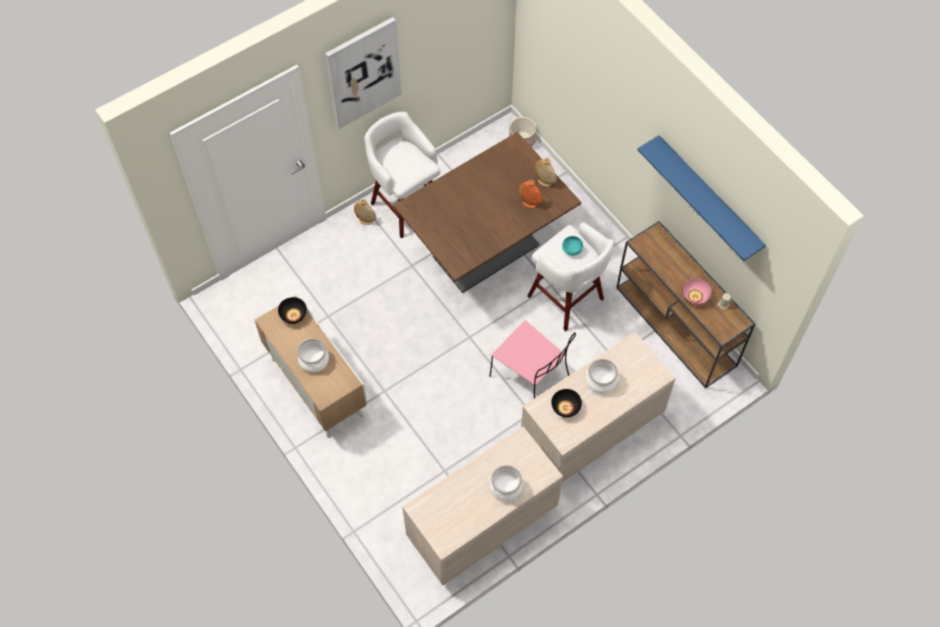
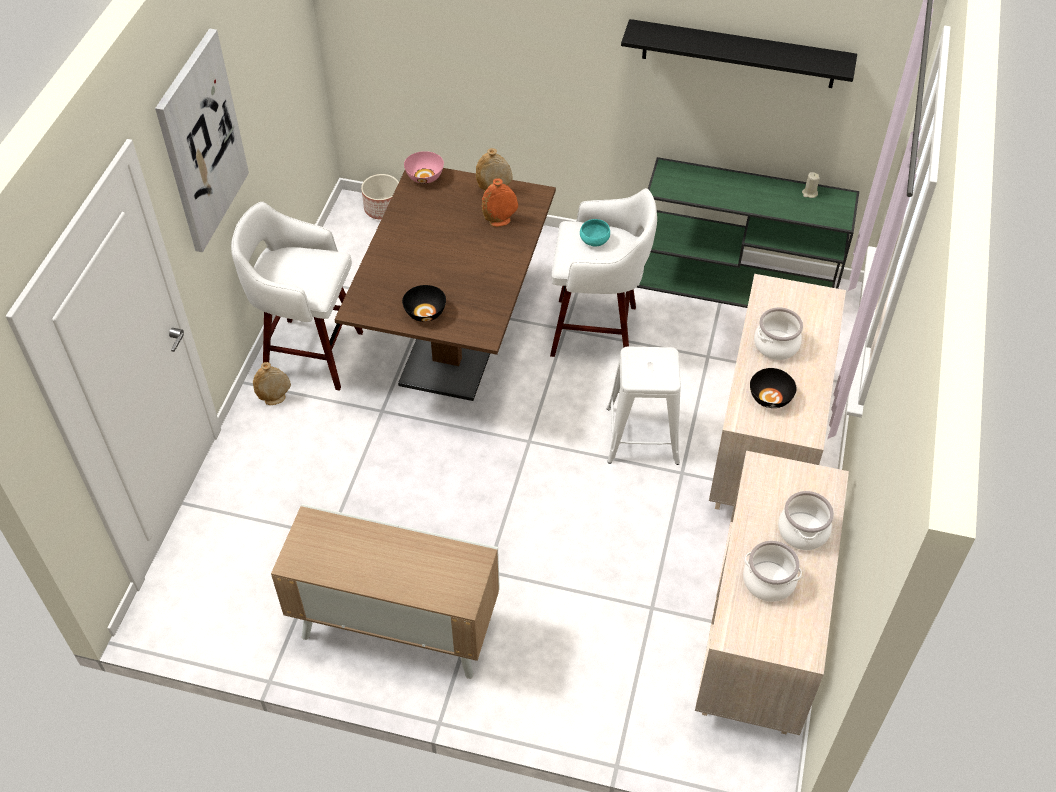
camera: 40 degrees left, 10 degrees down
(294, 315) = (322, 530): black bowl -> black bowl (425, 312)
(314, 360) = (404, 564): cooking pot -> cooking pot (768, 581)
(531, 377) = (642, 435): pink chair -> white stool
(677, 327) = (738, 284): brown console table -> green console table
(695, 296) = (774, 203): pink bowl -> pink bowl (425, 176)
(708, 197) = (738, 54): blue shelf -> black shelf

